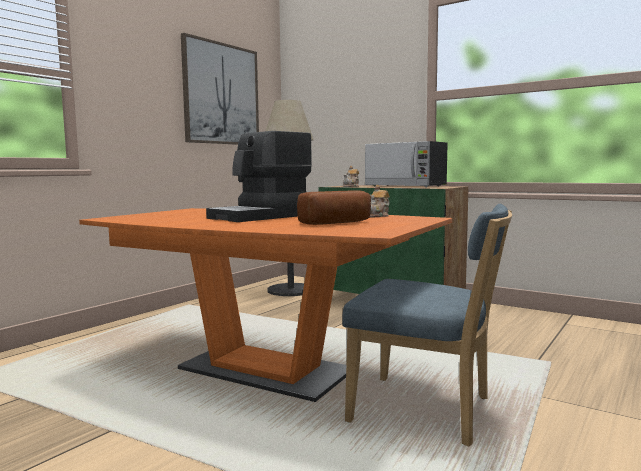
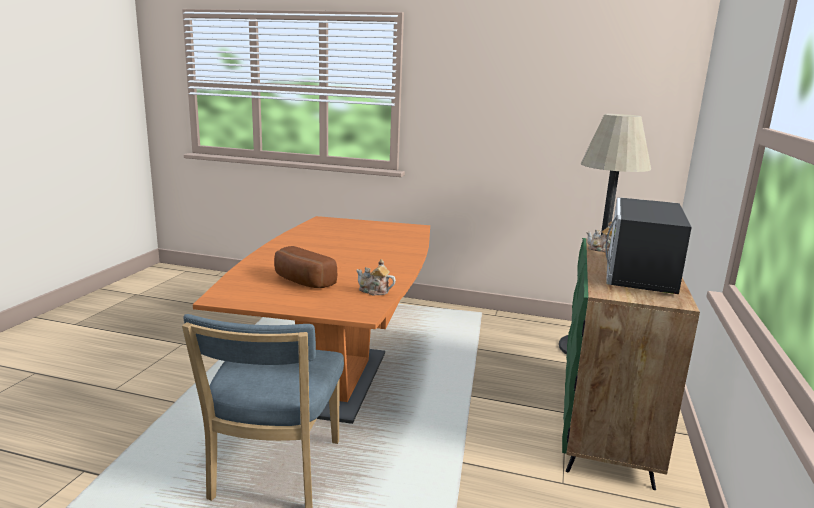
camera: 70 degrees right, 10 degrees up
(221, 94) = (576, 99): picture -> none
(262, 216) = (351, 254): coffee machine -> none

